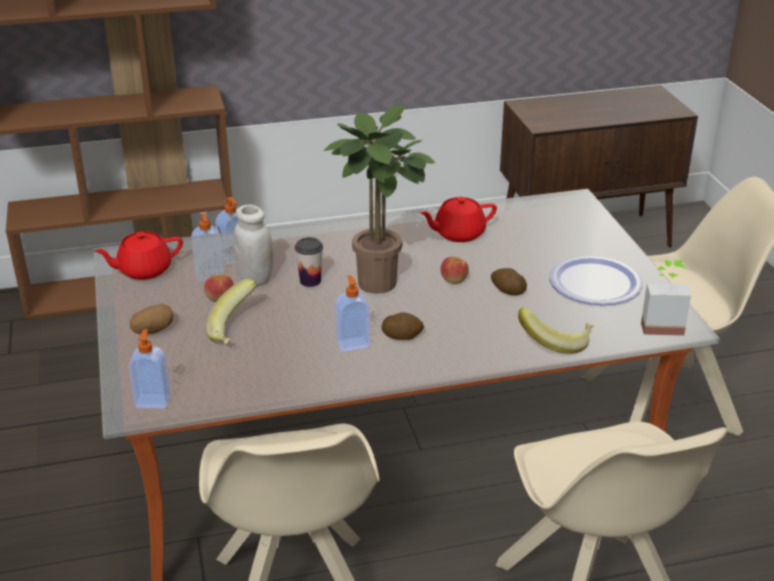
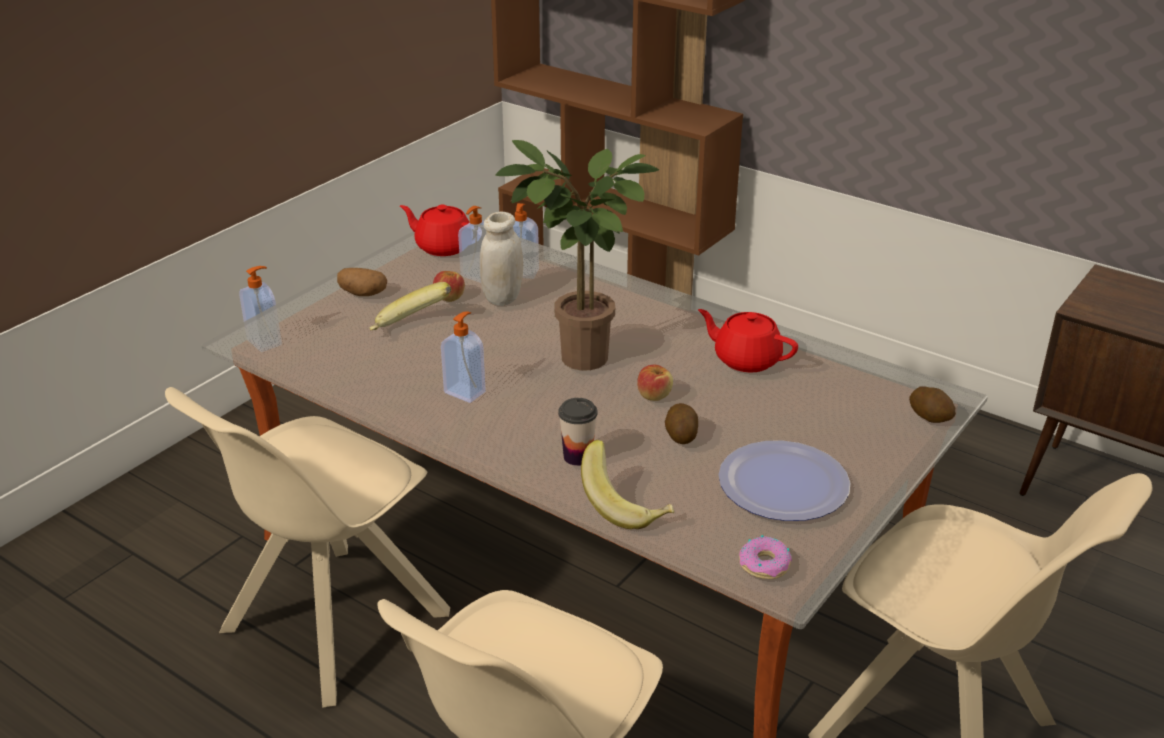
camera: 50 degrees right, 0 degrees up
(310, 281) = (537, 324): cup -> cup (578, 457)
(402, 336) = (513, 411): potato -> potato (930, 416)
(661, 324) = (765, 564): potted plant -> donut

